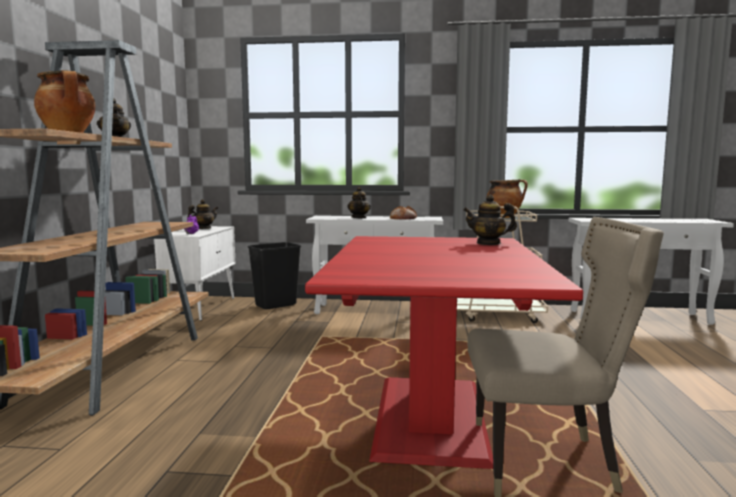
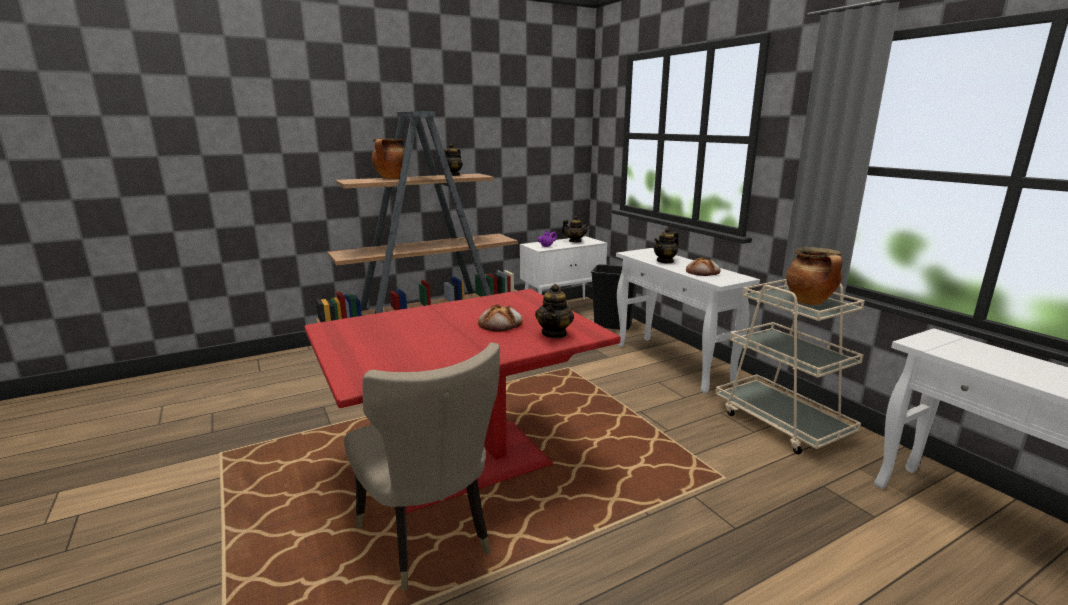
camera: 55 degrees right, 10 degrees up
(441, 247) = (500, 324): none -> bread
(488, 243) = (554, 333): teapot -> teapot turned 135 degrees counterclockwise

